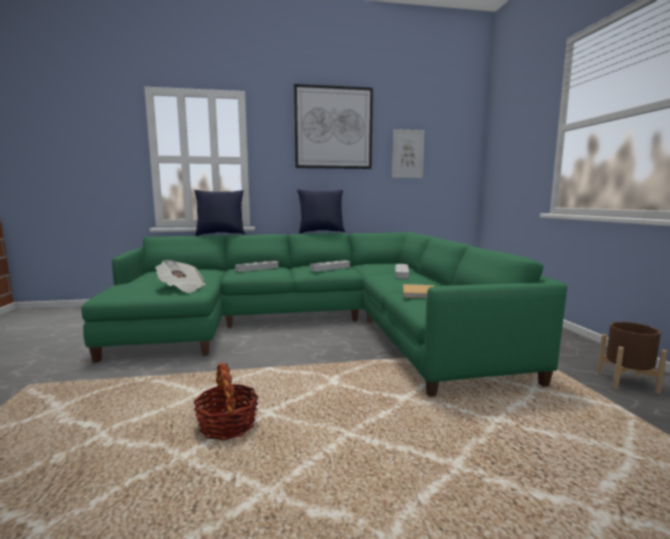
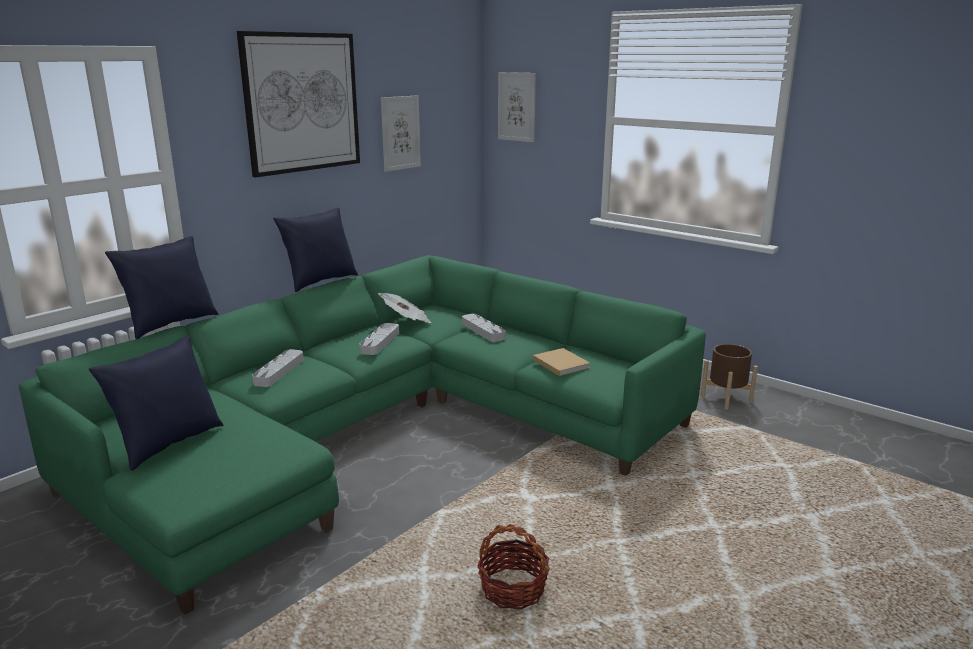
camera: 40 degrees left, 10 degrees up
(154, 278) = (168, 443): none -> blue pillow
(182, 288) = (263, 447): newspaper -> newspaper (406, 321)
(503, 137) = (516, 107): none -> picture

